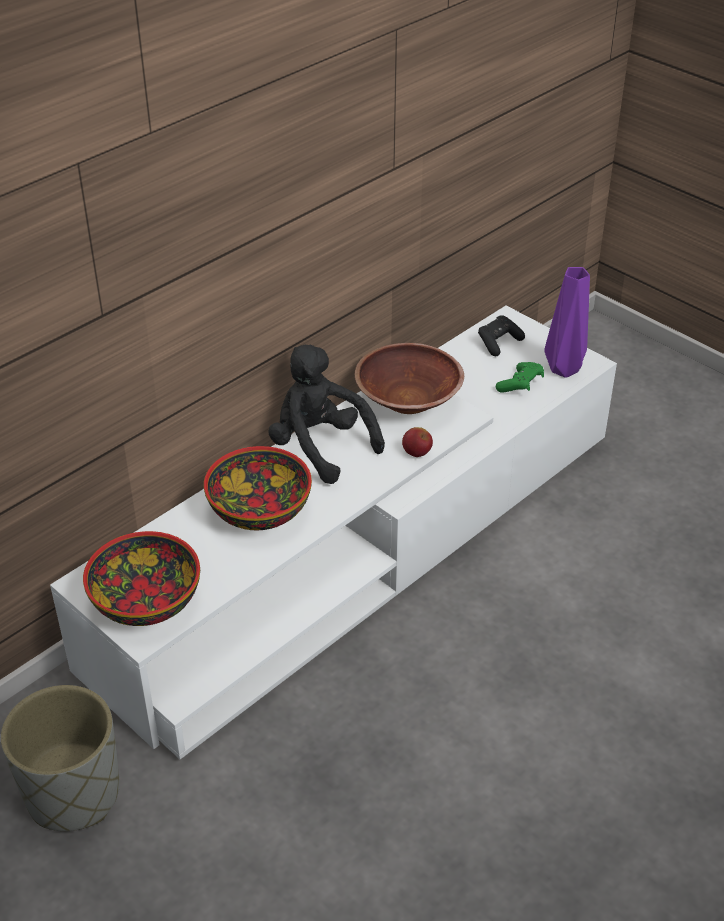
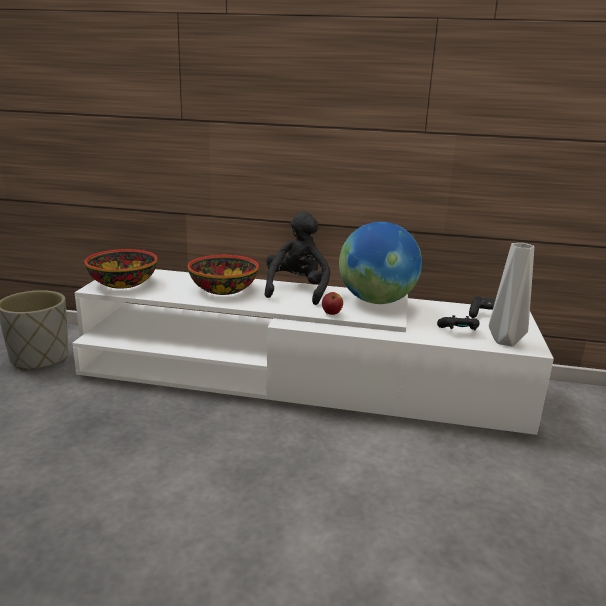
camera: 55 degrees right, 20 degrees down
(408, 401) = (376, 301): brown bowl -> globe
(520, 385) = (458, 331): green game controller -> black game controller
(562, 369) = (504, 340): purple vase -> grey vase

